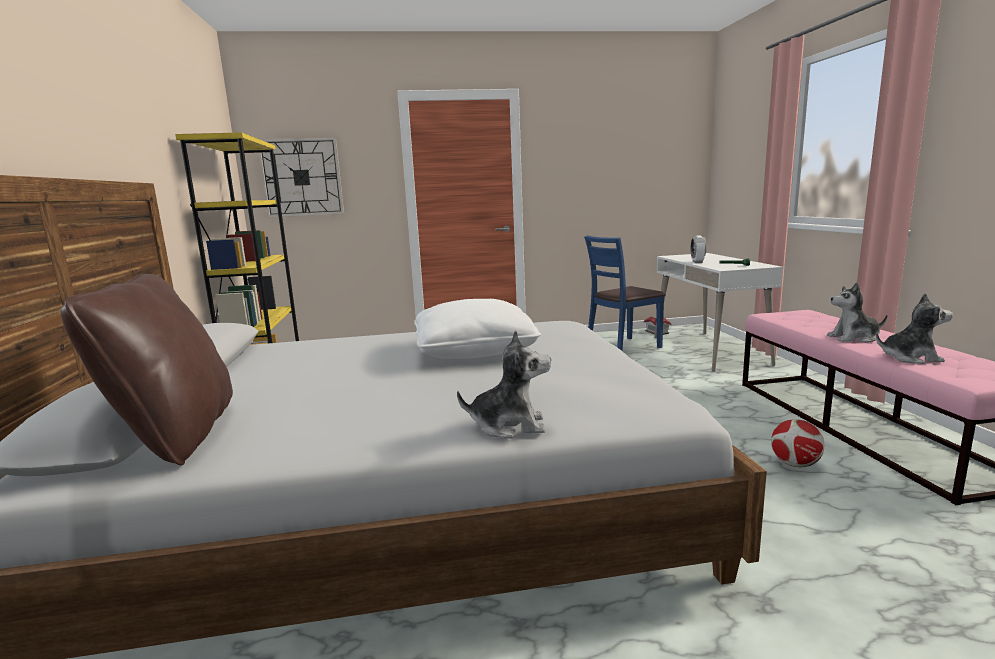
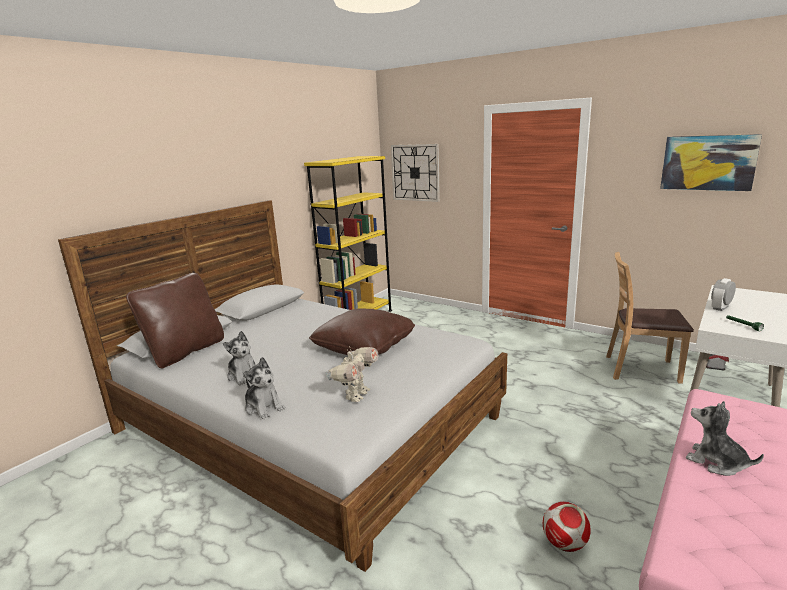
camera: 45 degrees right, 5 degrees up
(474, 351) = (364, 346): white pillow -> brown pillow
(587, 377) = (355, 395): none -> toy robot
(623, 153) = (708, 163): none -> picture
(623, 347) = (640, 369): blue chair -> brown chair
(910, 358) = (700, 509): plush toy -> plush toy (244, 375)

